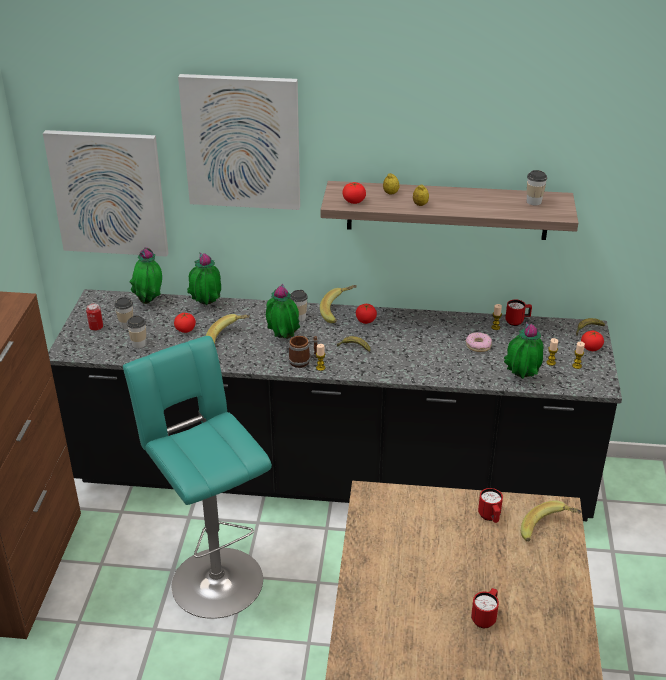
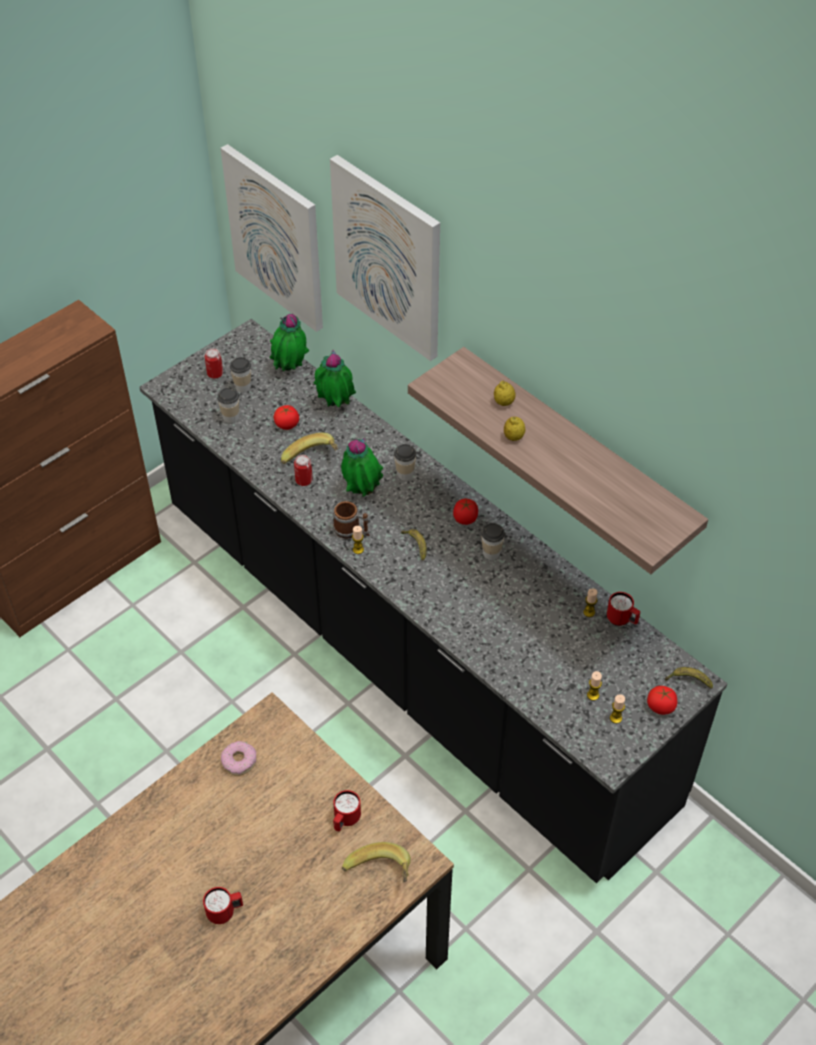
camera: 40 degrees right, 15 degrees up
(213, 577) = (205, 683): turquoise stool -> none
(236, 352) = (304, 480): none -> can
(339, 312) = (451, 491): banana -> none
(354, 201) = (452, 393): tomato -> none
(478, 345) = (542, 623): donut -> donut (239, 761)
(521, 379) = (536, 694): potted plant -> none
(534, 202) = (642, 506): cup -> cup (491, 553)

